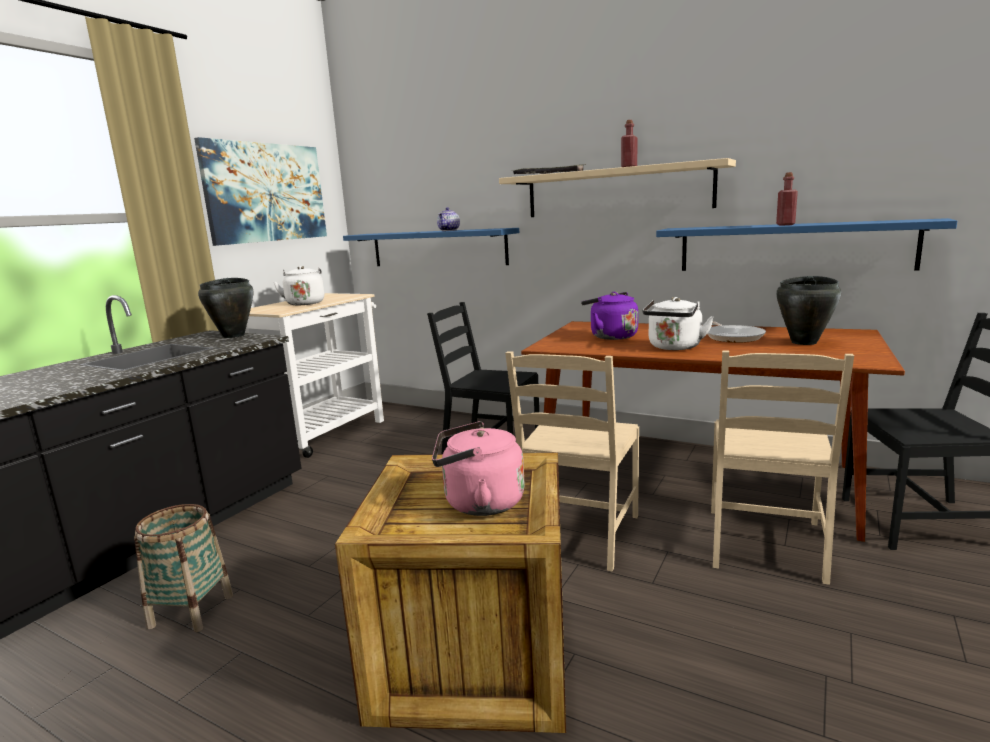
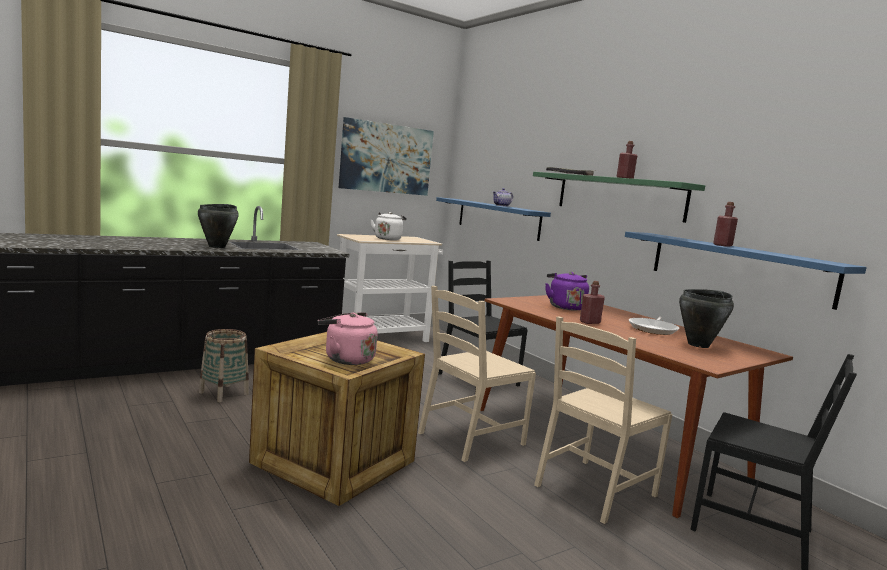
camera: 25 degrees right, 5 degrees down
(234, 335) = (322, 247): black cooking pot -> black cooking pot (217, 247)
(616, 191) = (618, 196): beige shelf -> green shelf
(674, 347) = (589, 322): white kettle -> red bottle

